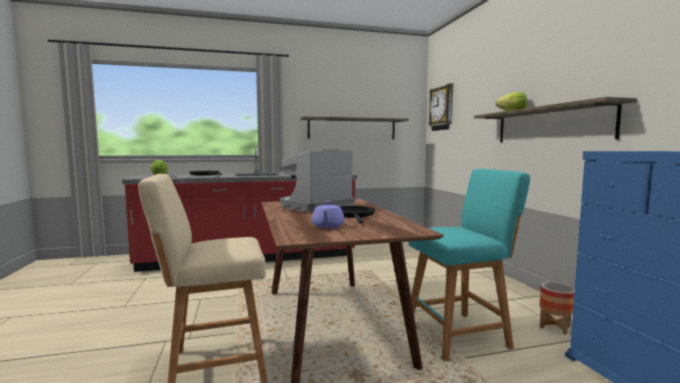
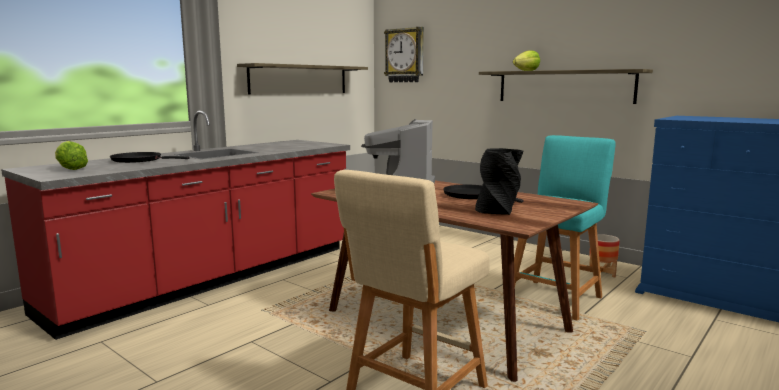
camera: 35 degrees left, 5 degrees up
(327, 226) = (498, 210): purple teapot -> black vase

